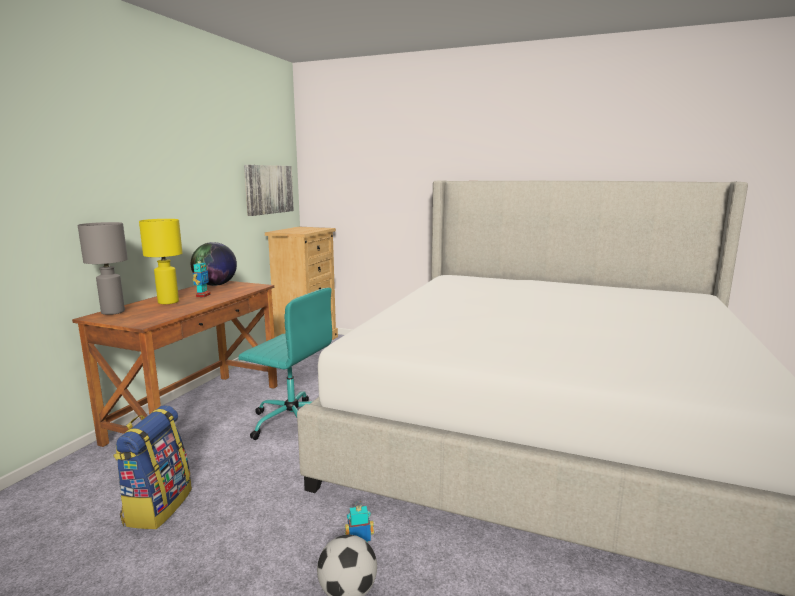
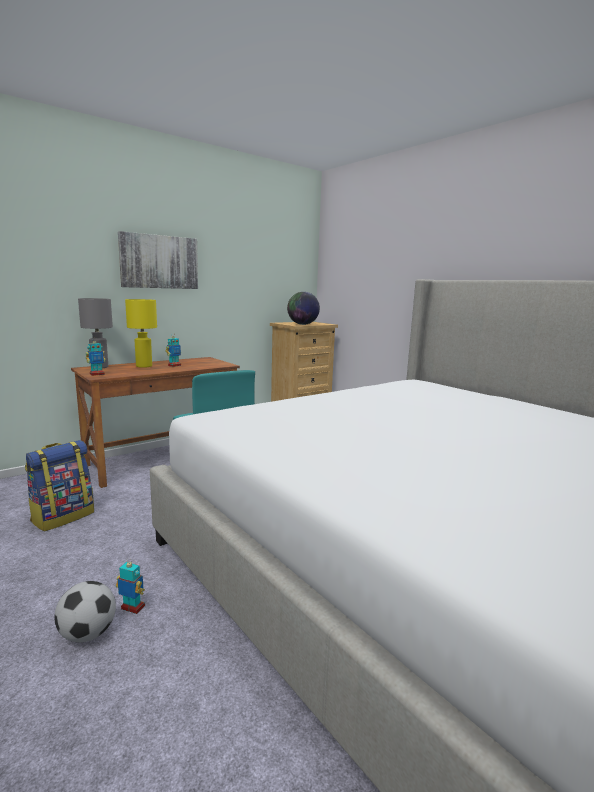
camera: 30 degrees right, 0 degrees up
(134, 321) = (97, 374): none -> toy robot
(215, 285) = (199, 360): globe -> globe (302, 324)
(268, 189) = (279, 285): picture -> picture (159, 262)

